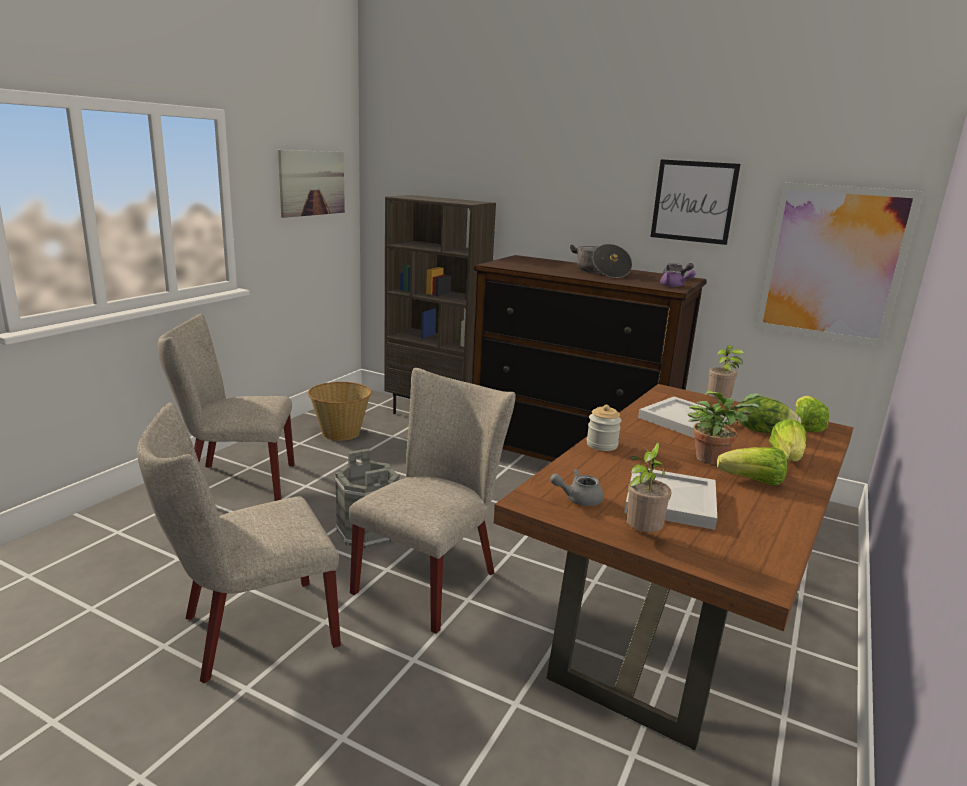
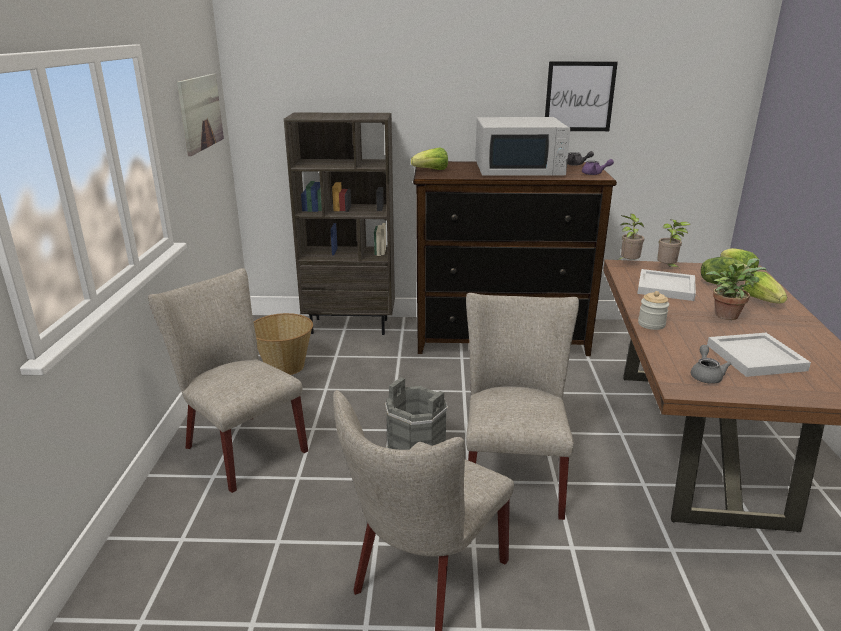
camera: 25 degrees left, 5 degrees up
(234, 481) = (239, 447): beige chair -> beige chair turned 75 degrees clockwise
(578, 499) = (705, 375): grey teapot -> grey teapot turned 135 degrees clockwise
(600, 272) = (519, 169): cooking pot -> white microwave
(640, 535) = (779, 390): potted plant -> potted plant (628, 263)
(752, 482) = (773, 326): lettuce -> lettuce (431, 170)
(833, 264) = (691, 138): picture -> none

